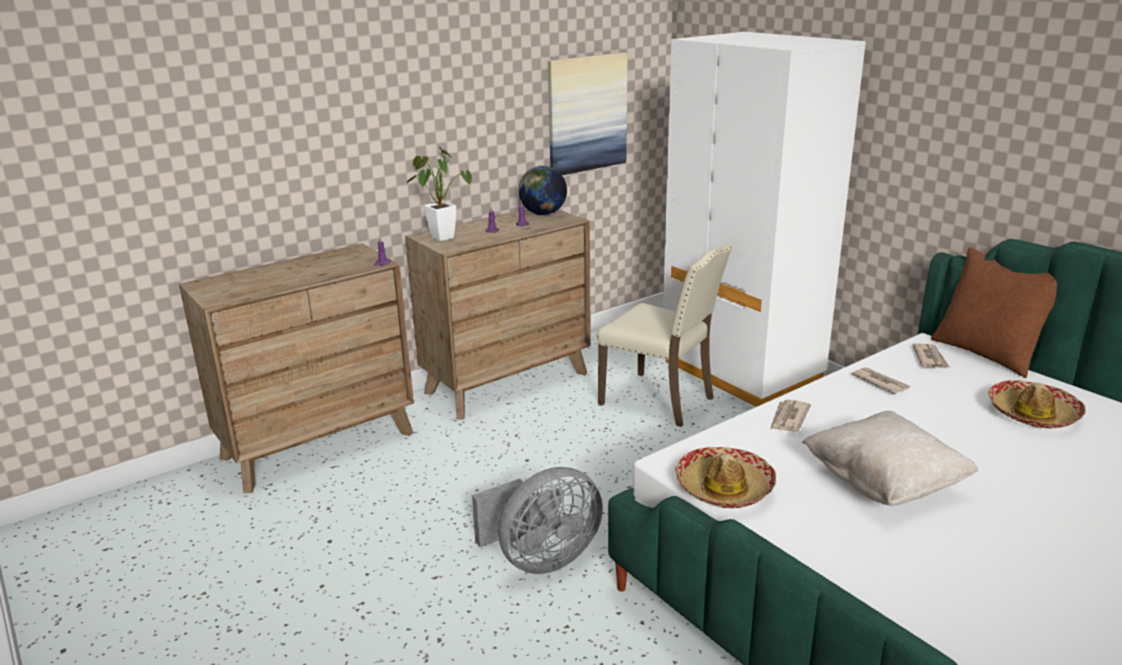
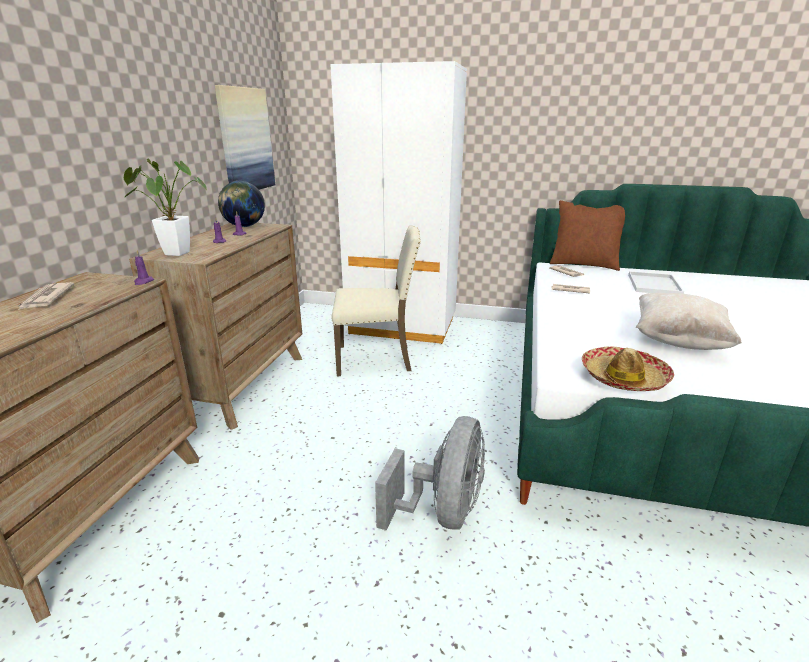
camera: 40 degrees left, 0 degrees up
(788, 418) = (567, 323): newspaper -> newspaper (46, 298)
(1033, 414) = (655, 285): hat -> white tray

